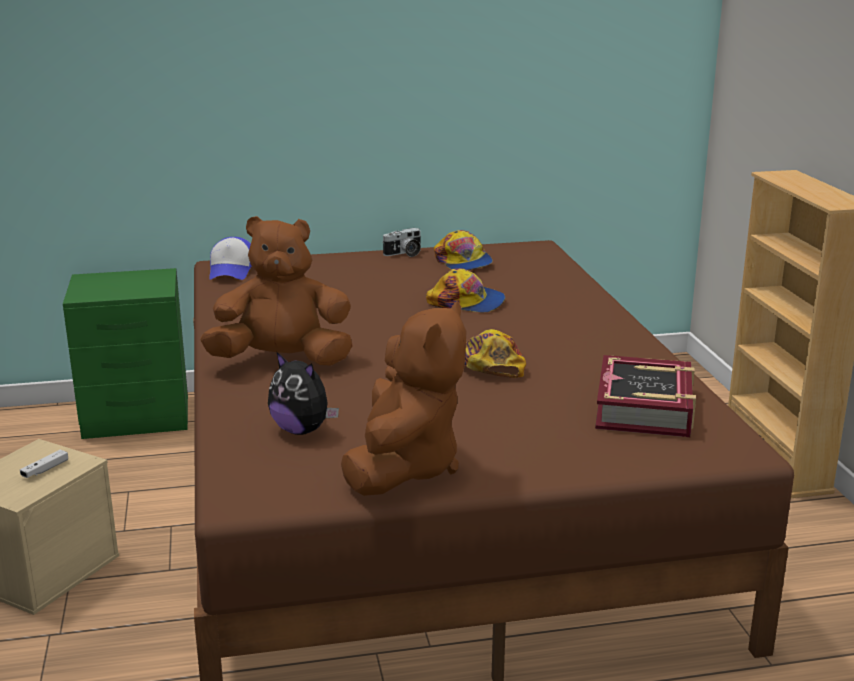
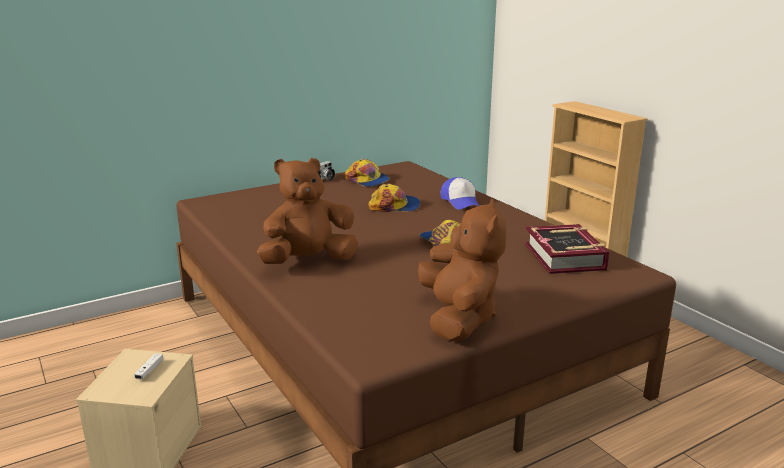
camera: 20 degrees left, 0 degrees up
(139, 417) = (147, 322): green nightstand -> none
(232, 270) = (212, 204): cap -> cap (461, 201)
(302, 430) = (367, 306): plush toy -> none

